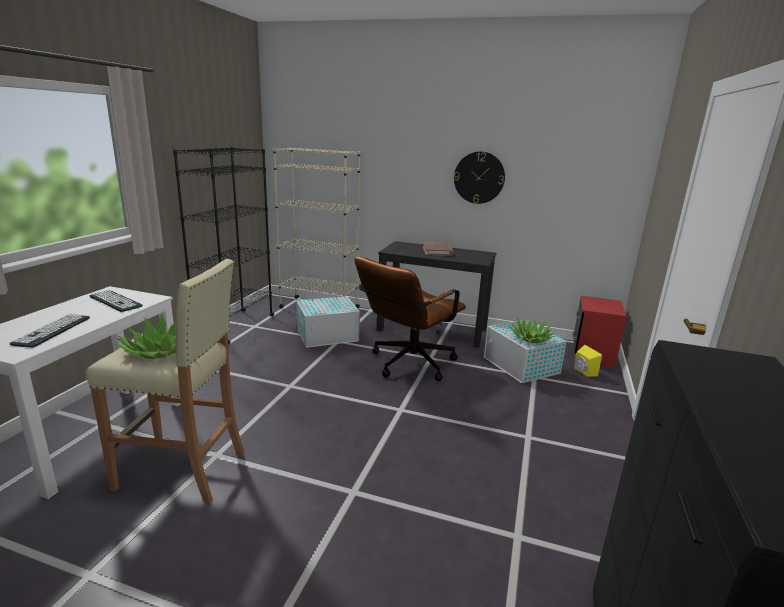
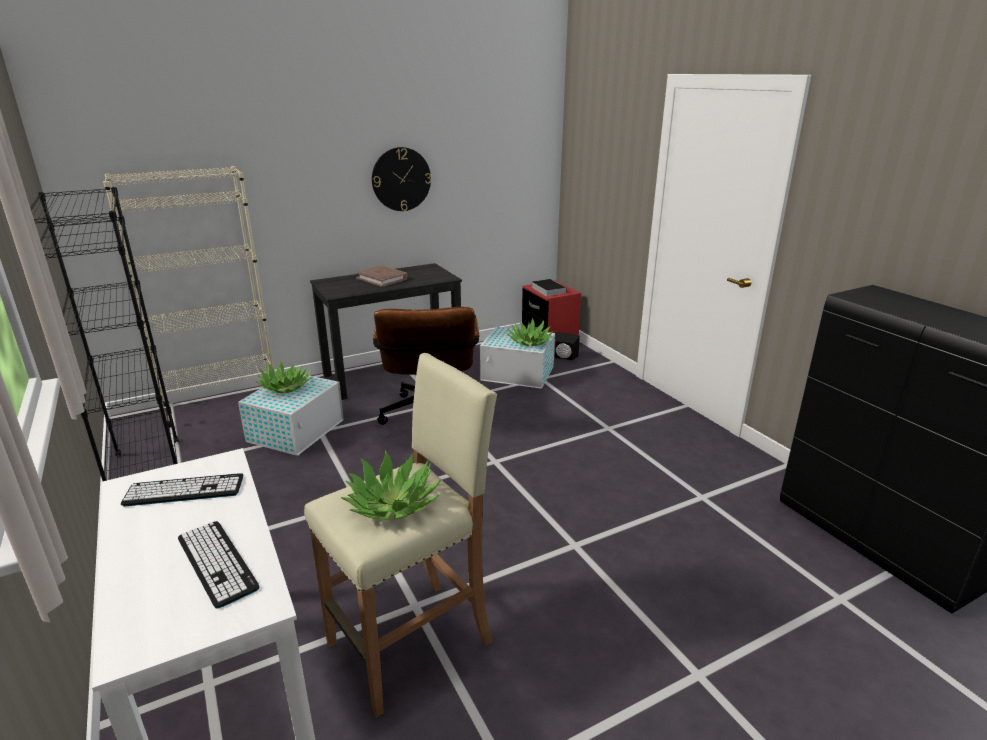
camera: 45 degrees left, 5 degrees up
(329, 302) = (285, 387): none -> potted plant
(583, 372) = (564, 358): yellow speaker -> black speaker
(597, 304) = (547, 289): none -> book

